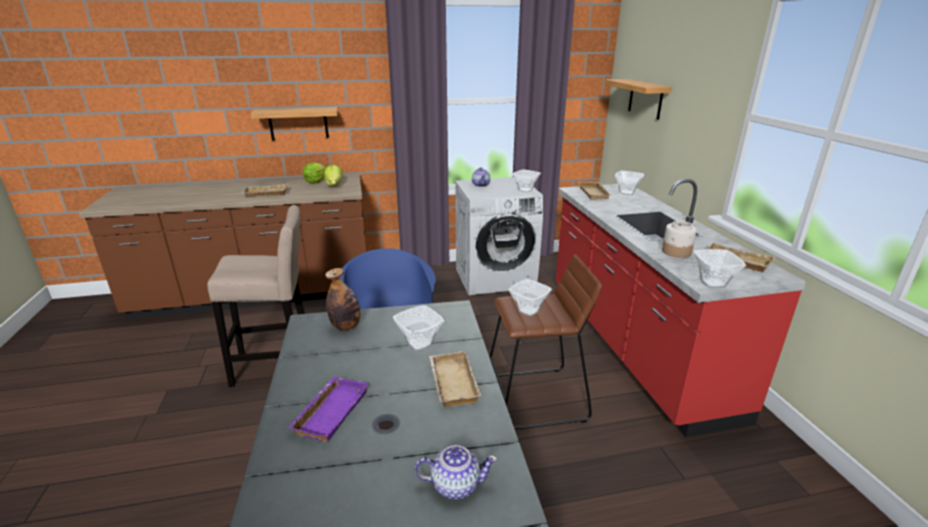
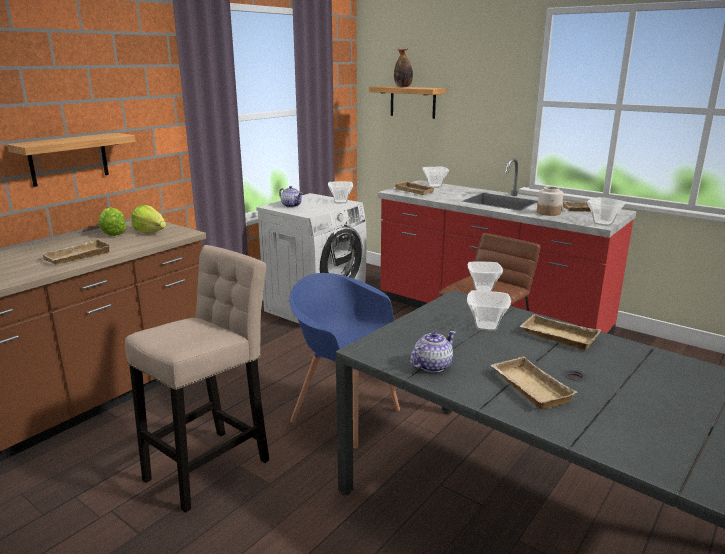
camera: 40 degrees left, 5 degrees down
(330, 411) = (528, 387): purple tray -> beige tray
(346, 326) = (406, 338): bottle -> bottle (403, 87)
(455, 484) = (675, 380): teapot -> teapot (432, 366)

